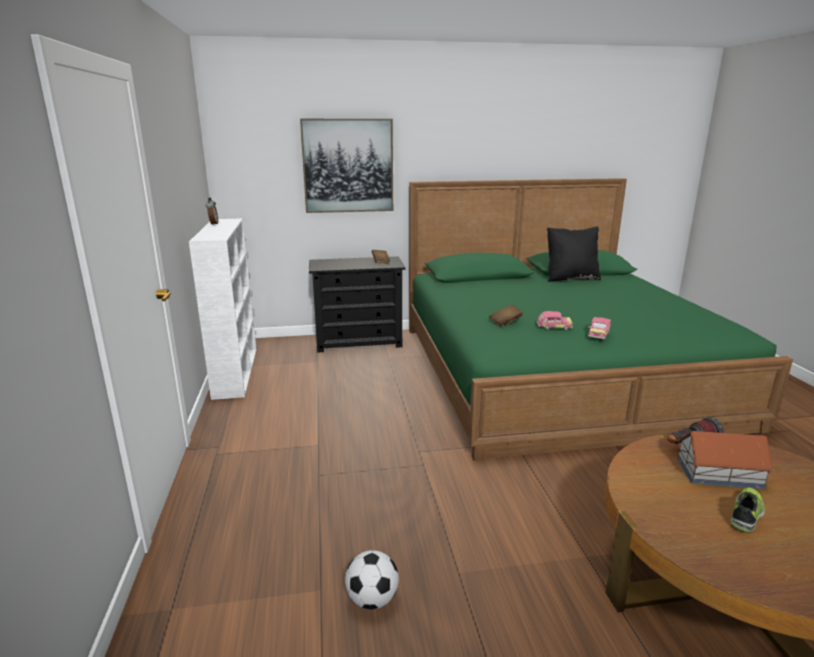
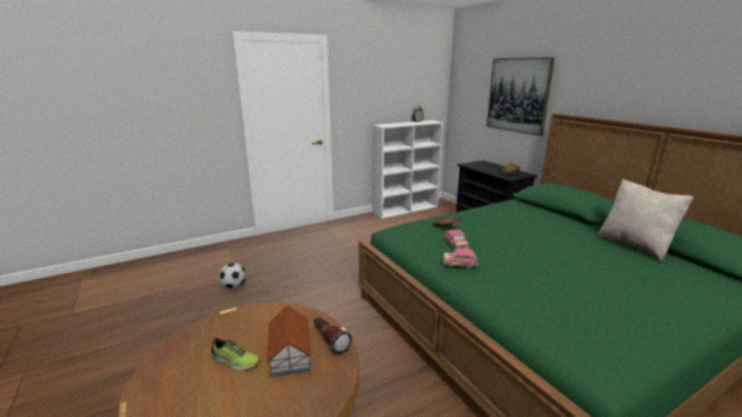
camera: 70 degrees right, 0 degrees up
(570, 278) = (634, 245): black pillow -> beige pillow

